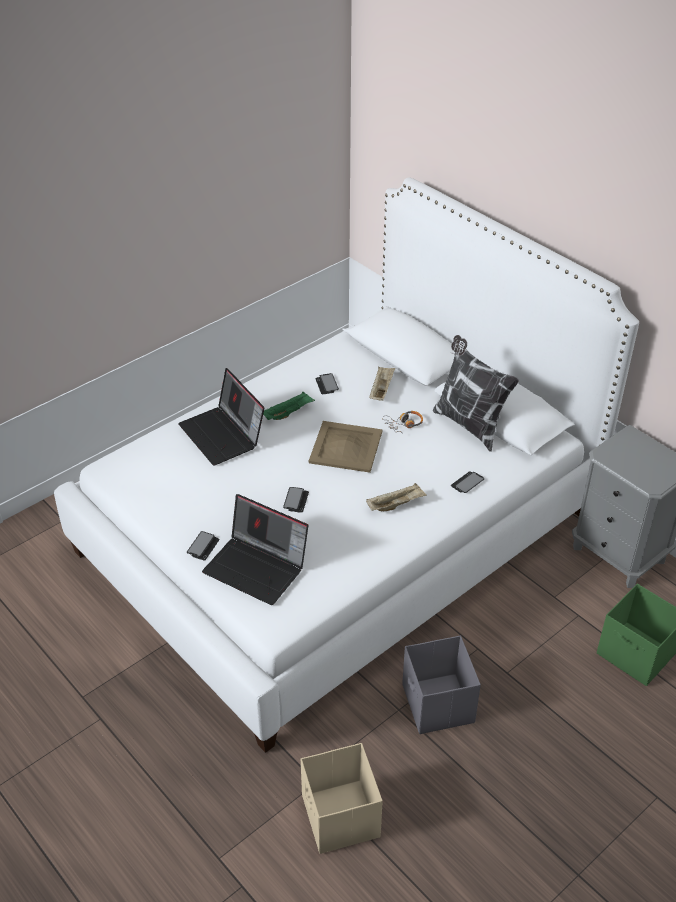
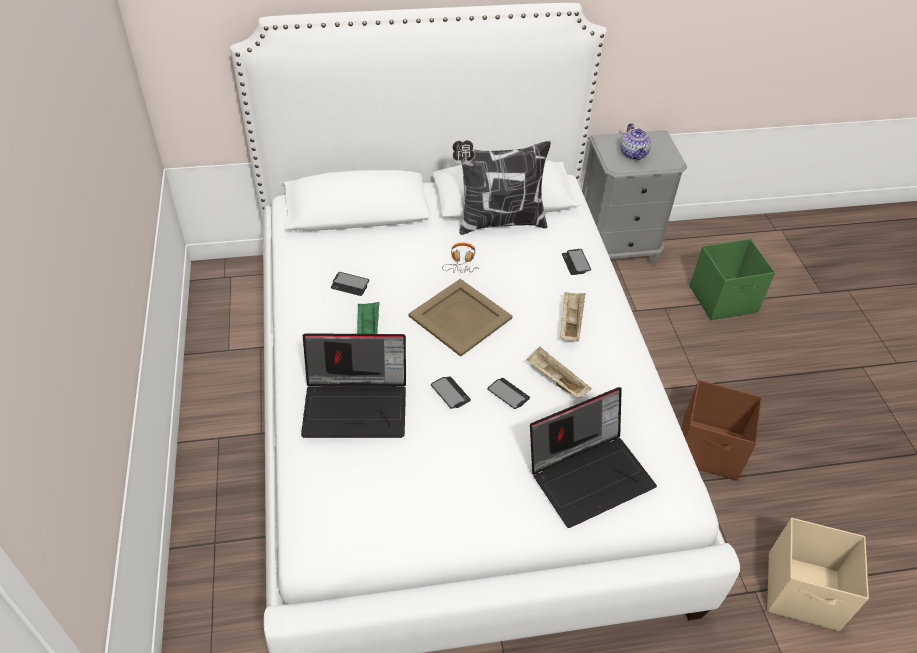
camera: 60 degrees left, 5 degrees up
(203, 546) = (524, 509): phone -> phone (450, 393)
(381, 390) = (396, 251): beige tray -> beige tray (555, 380)
(437, 705) = (710, 450): grey storage box -> brown storage box
(634, 458) = (633, 153): none -> teapot

